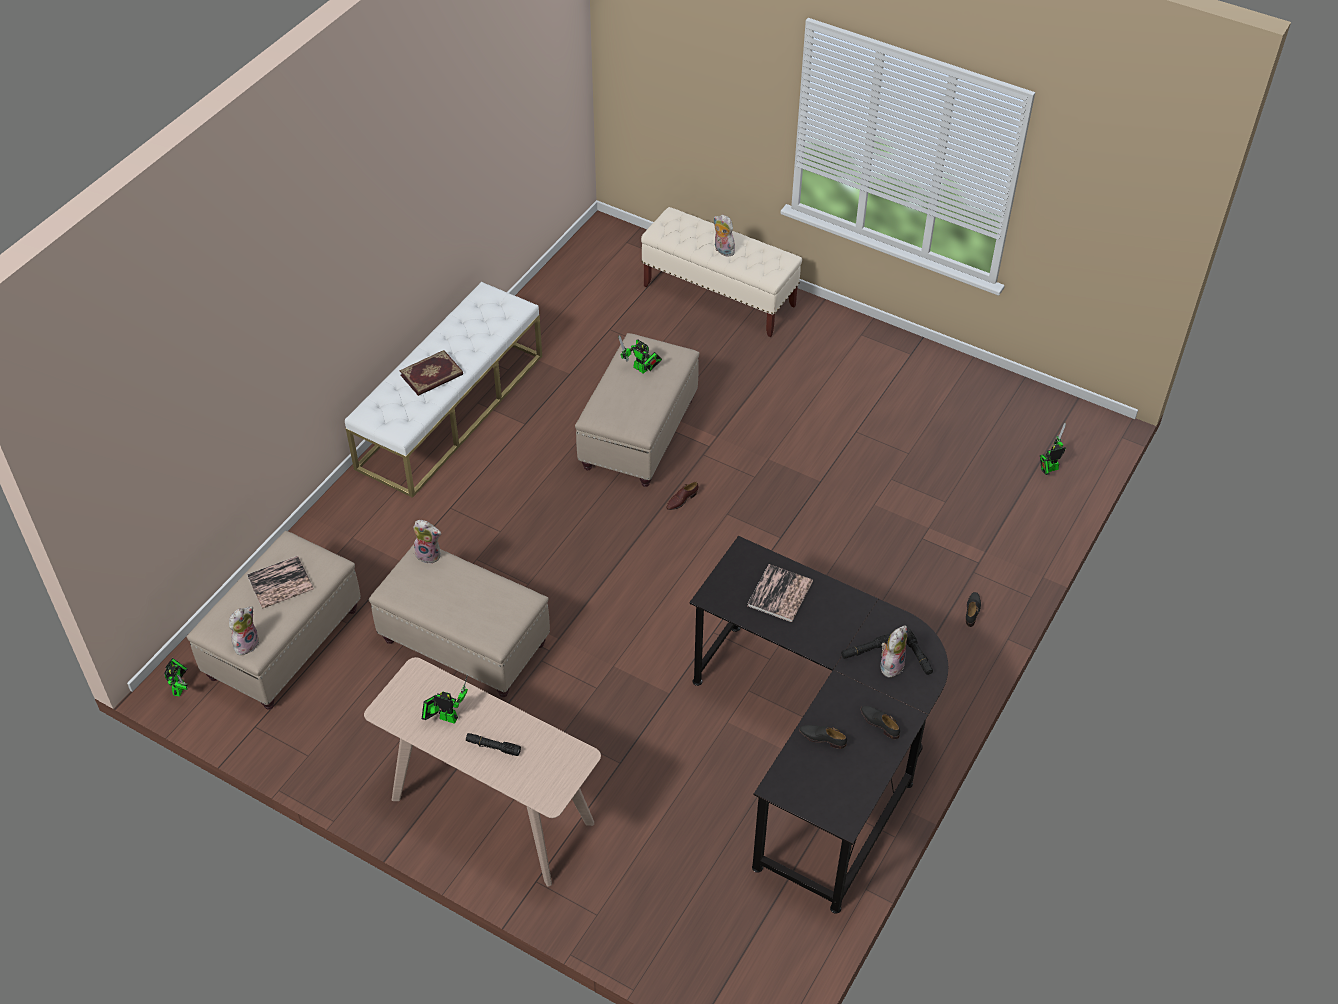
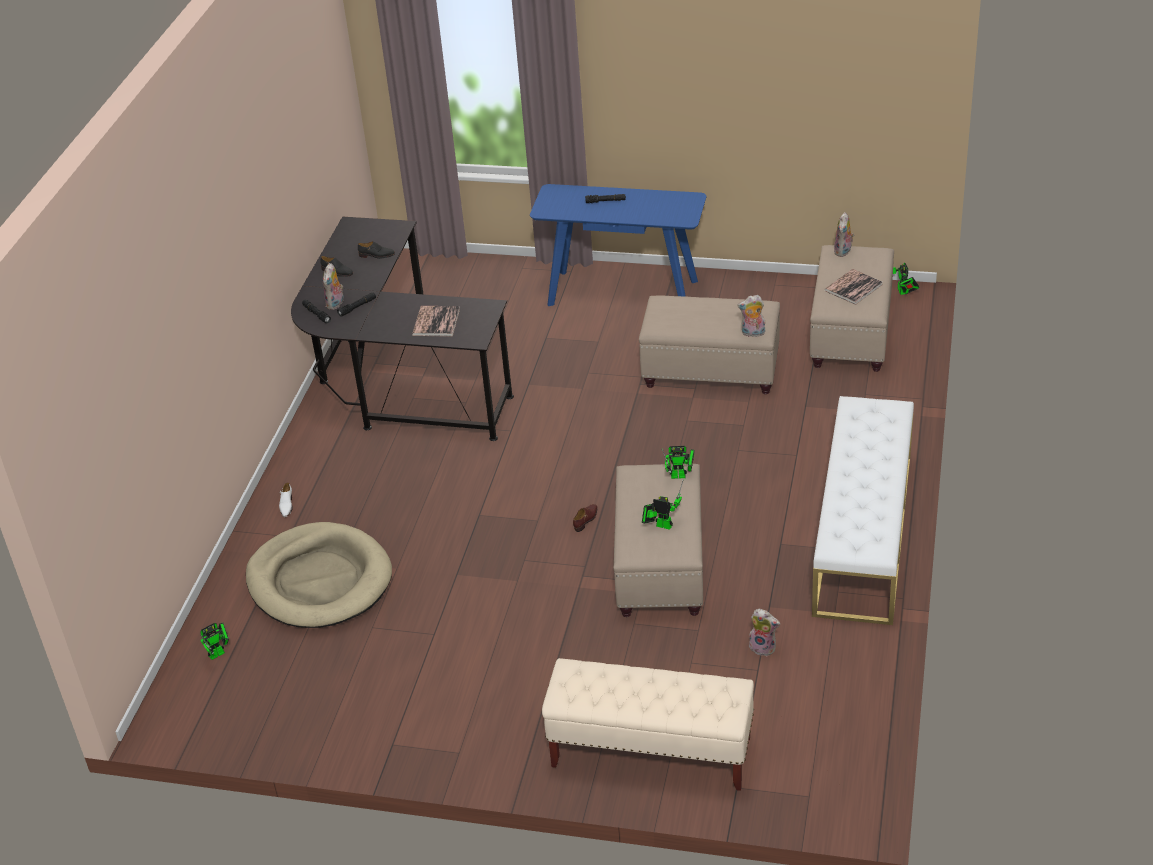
camera: 165 degrees right, 10 degrees down
(432, 375) = (863, 453): book -> none
(445, 717) = (648, 206): toy robot -> toy robot (680, 476)
(491, 811) = (623, 292): beige console table -> blue console table
(722, 250) = (642, 684): plush toy -> plush toy (764, 647)
(949, 513) = (319, 581): none -> beige dog bed
(972, 611) = (286, 505): black shoe -> white shoe

